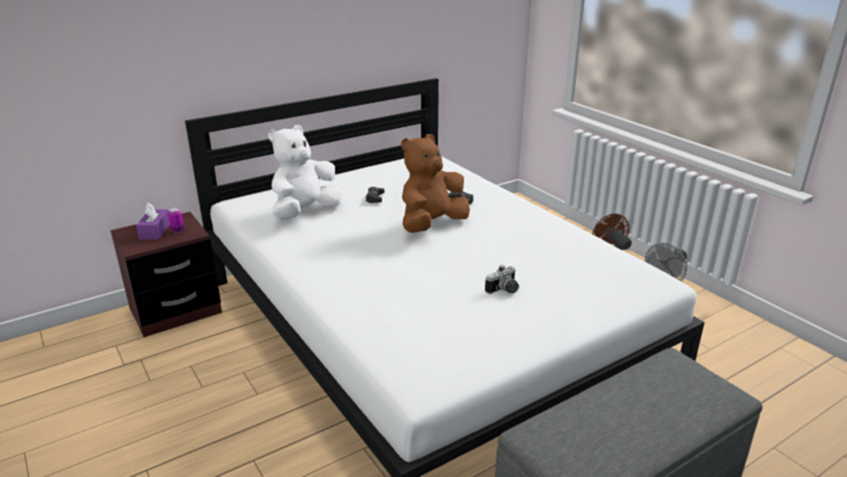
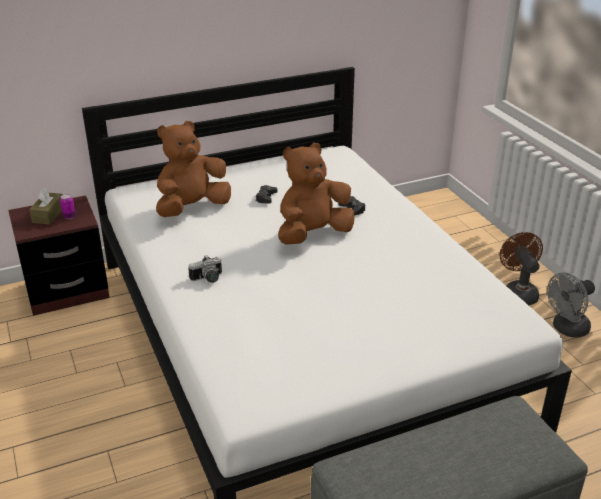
camera: 10 degrees right, 5 degrees up
(155, 231) = (48, 215): purple tissue box -> brown tissue box
(305, 212) = (192, 208): white plush toy -> brown plush toy
(504, 290) = (360, 317): camera -> camera (208, 279)

